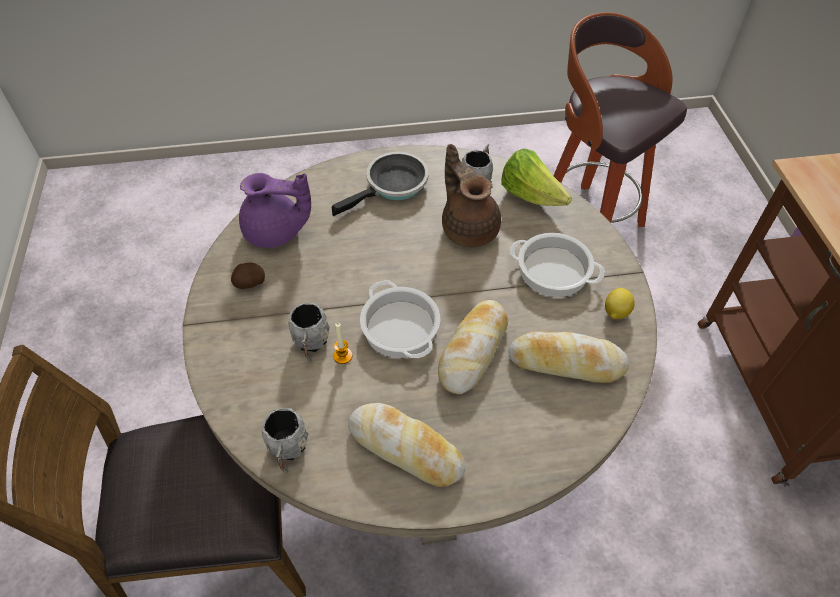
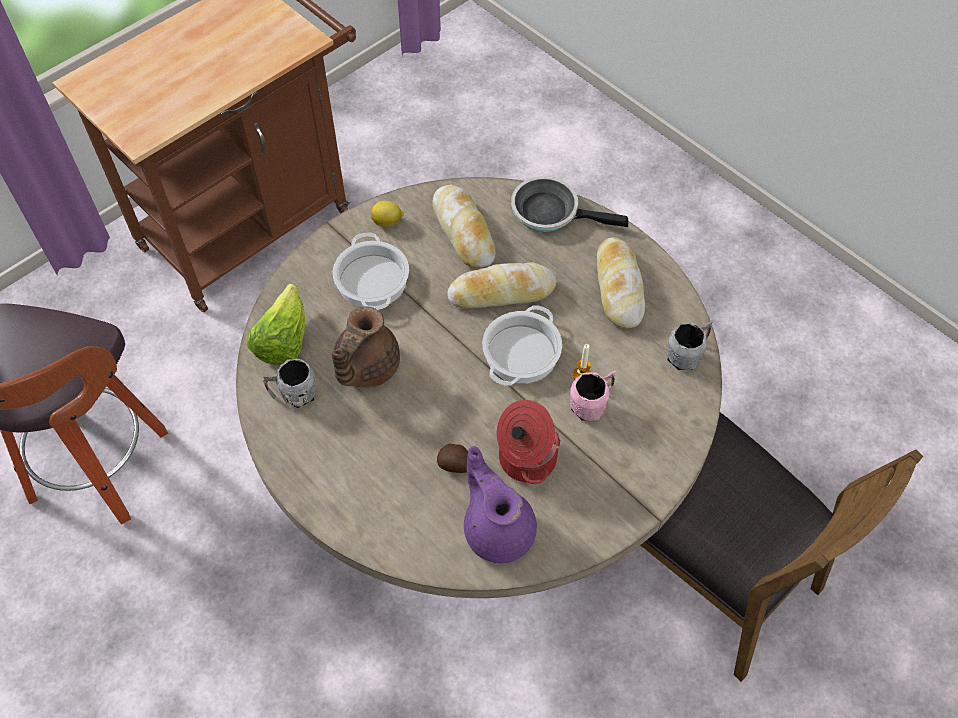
camera: 125 degrees left, 5 degrees up
(250, 283) = (574, 502): potato -> potato (456, 465)
(309, 276) = (525, 458): none -> cooking pot
(311, 345) = (592, 405): grey mug -> pink mug
(393, 186) = (353, 467): frying pan -> frying pan (551, 212)

